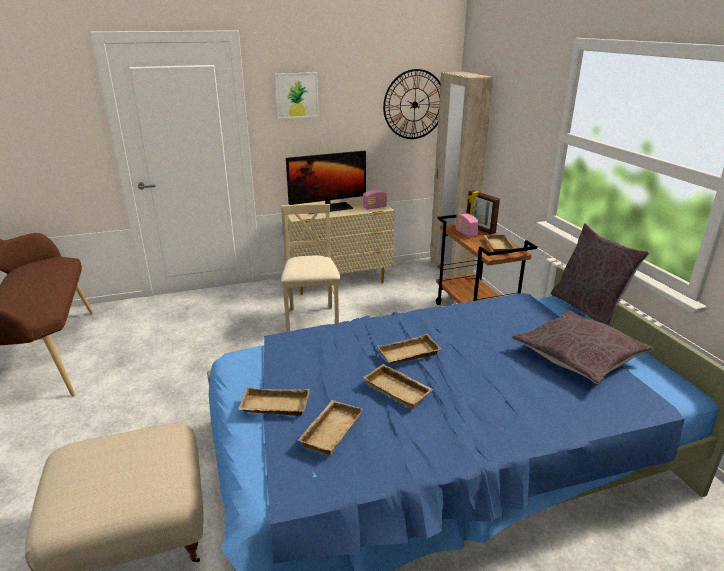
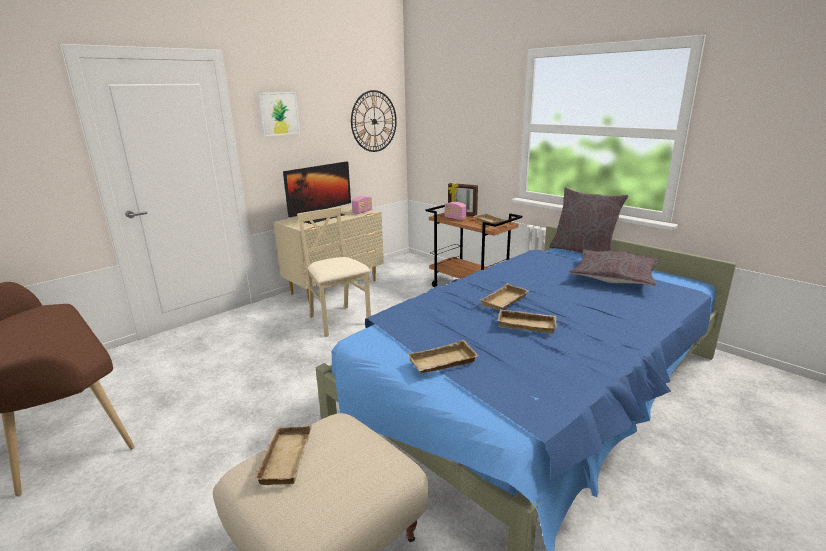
camera: 25 degrees left, 5 degrees down
(330, 430) = (511, 364): beige tray -> beige tray (283, 458)
(450, 269) = (421, 261): beige wardrobe -> none

